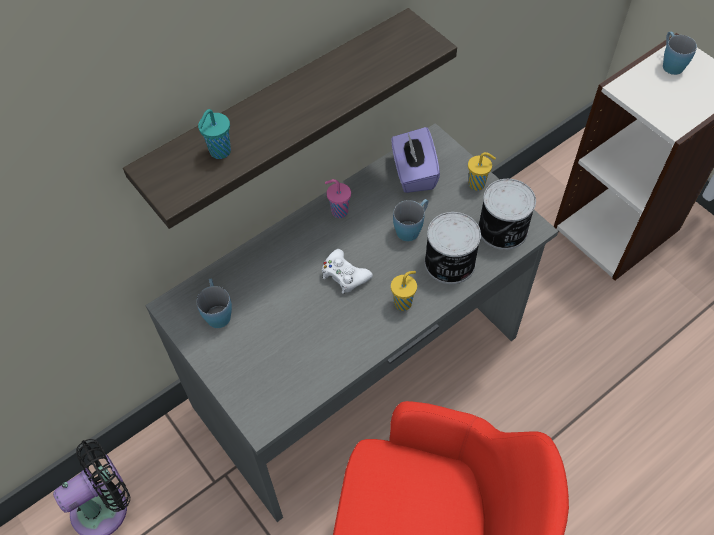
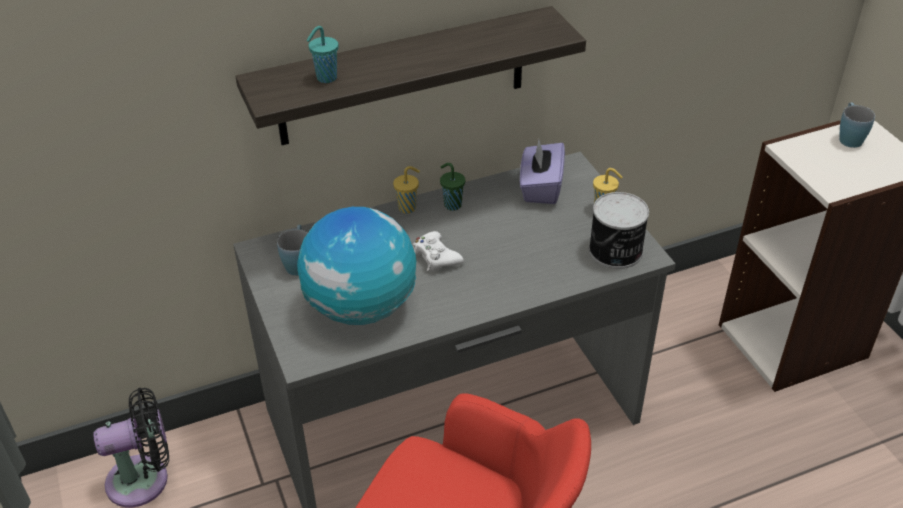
camera: 15 degrees right, 15 degrees down
(295, 348) = (361, 307): none -> globe
(338, 211) = (451, 205): pink cup -> green cup
(403, 302) = (486, 291): yellow cup -> yellow cup (408, 208)
(411, 228) = (520, 232): blue mug -> none
(449, 264) = (547, 269): can -> none

